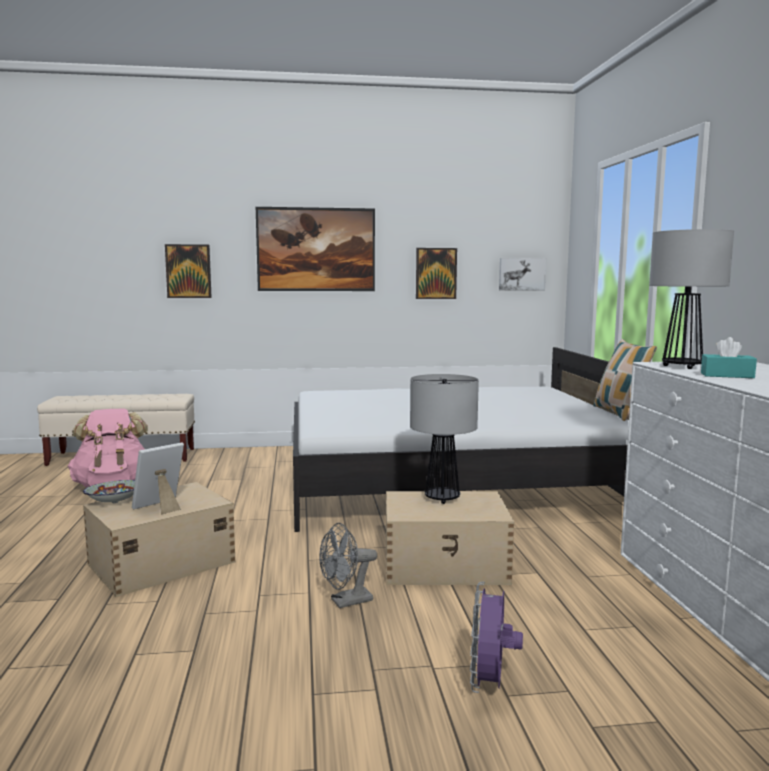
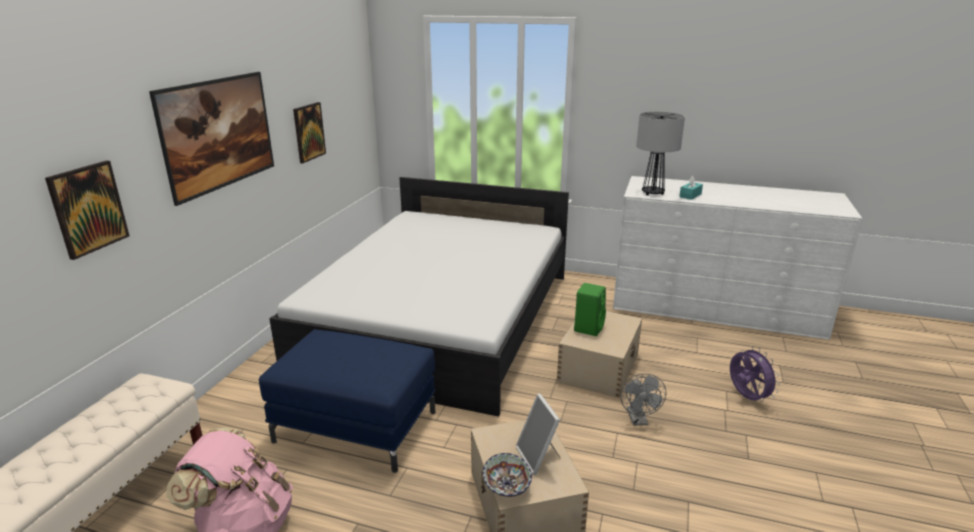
camera: 65 degrees left, 15 degrees up
(241, 489) = (356, 426): none -> blue ottoman
(442, 498) = (588, 327): table lamp -> green speaker
(490, 685) = (746, 397): purple fan -> purple fan turned 150 degrees counterclockwise
(521, 274) = (354, 116): picture -> none
(620, 413) = (520, 221): pillow -> none

